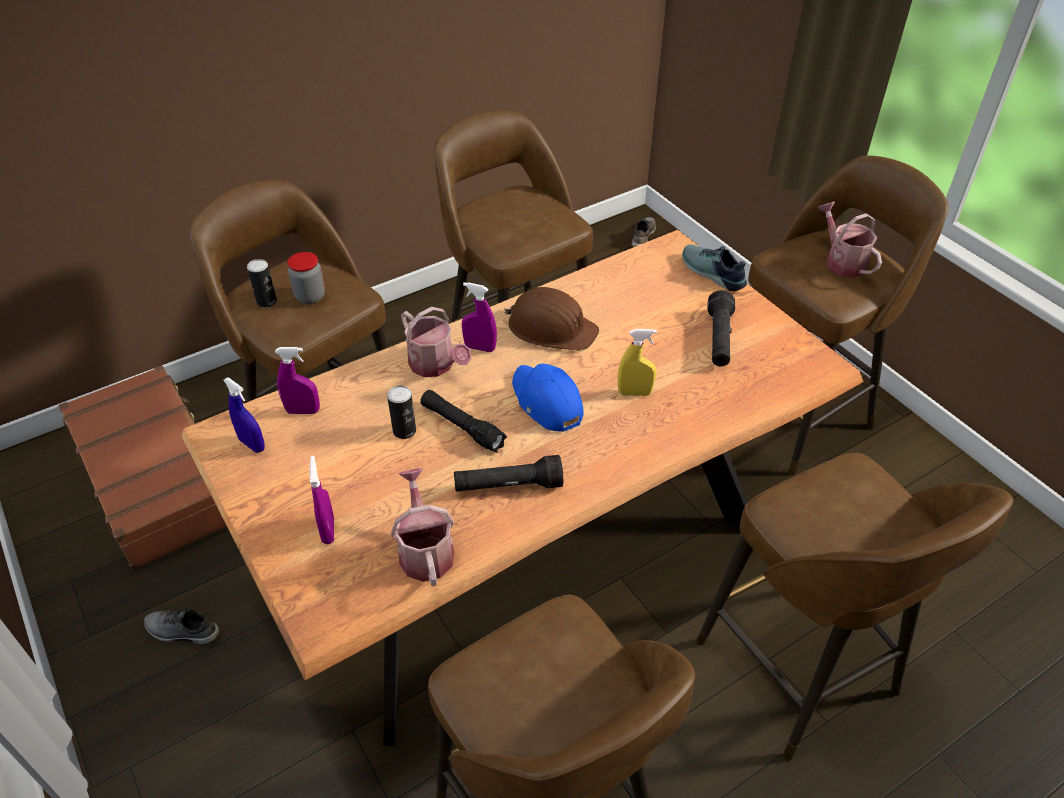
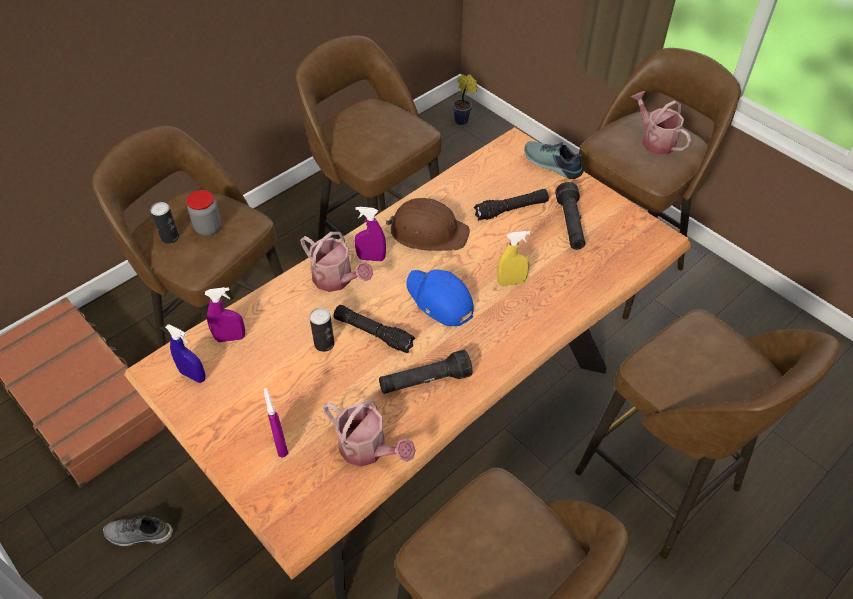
camera: 10 degrees left, 5 degrees up
(425, 550) = (368, 449): watering can -> watering can turned 150 degrees clockwise
(642, 236) = (463, 121): grey shoe -> potted plant
(653, 315) = (511, 210): none -> black flashlight

